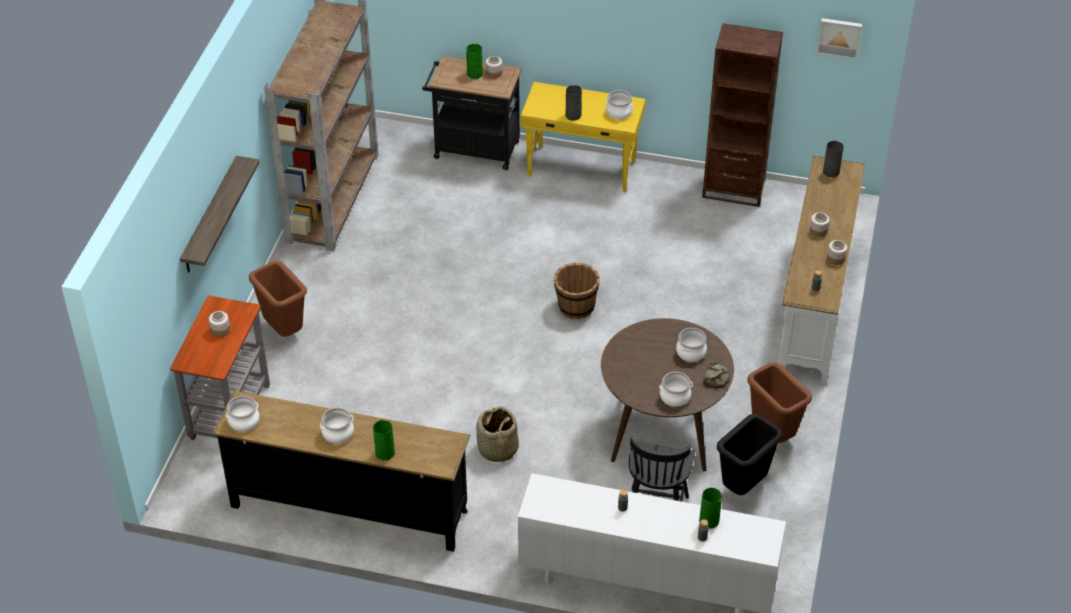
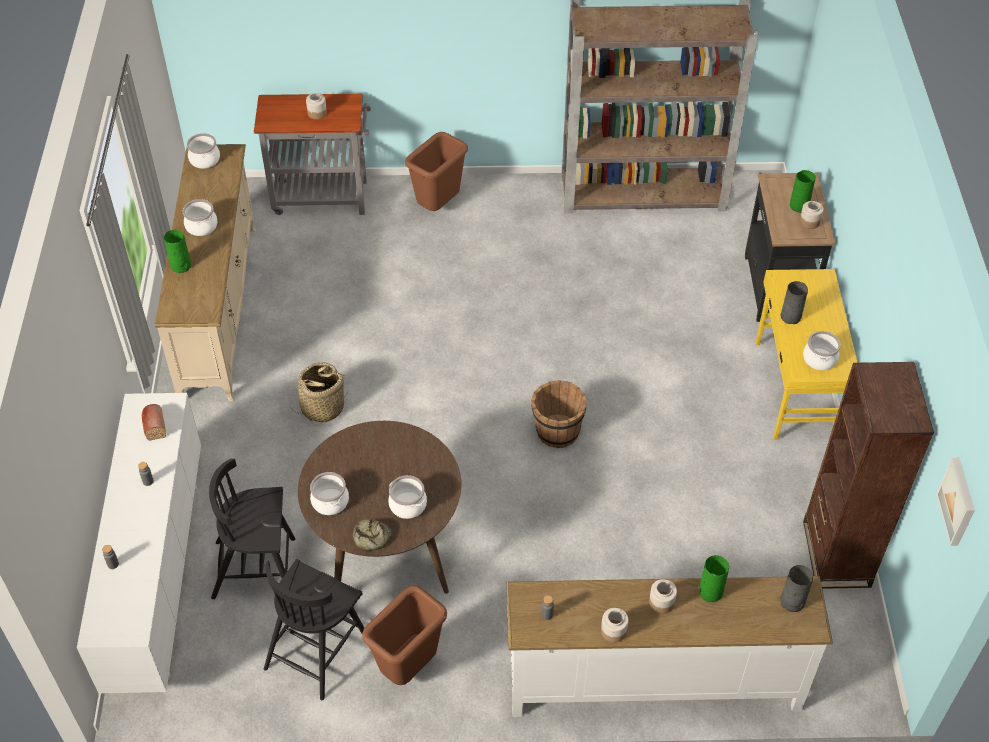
camera: 75 degrees right, 5 degrees up
(210, 216) = (403, 34): shelf -> none
(349, 507) = (220, 310): black dresser -> beige dresser
(561, 498) = (154, 425): none -> bread
(708, 521) = (138, 566): green vase -> green vase (710, 591)
(743, 487) = (317, 649): black trash can -> black chair

